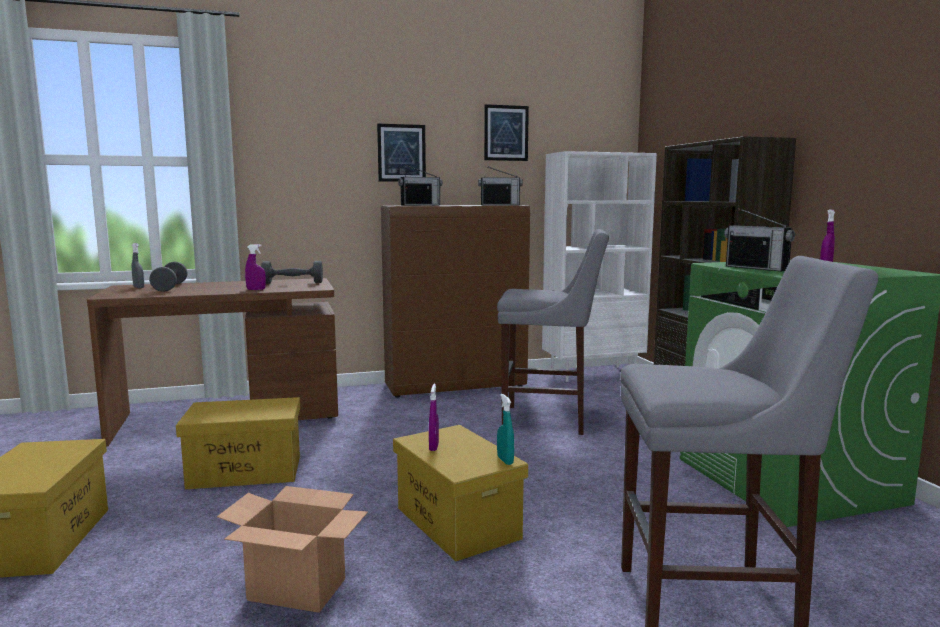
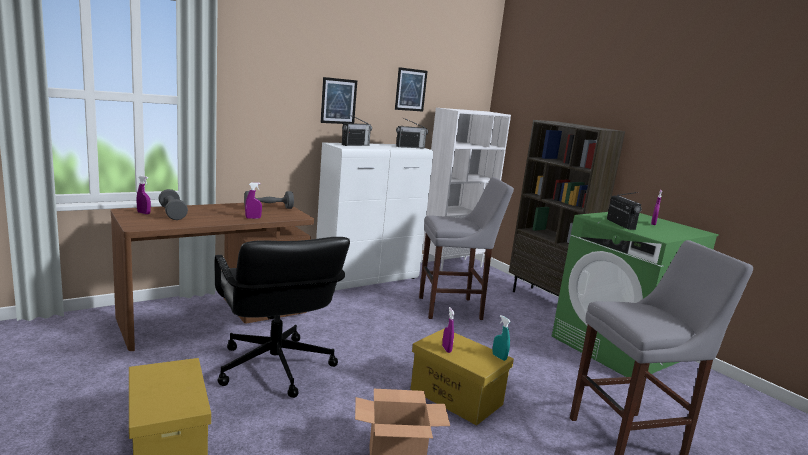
camera: 20 degrees left, 5 degrees up
(138, 287) = (143, 213): grey spray bottle -> purple spray bottle
(244, 472) = (274, 367): yellow storage box -> black office chair
(456, 386) = (368, 279): brown cabinet -> white cabinet
(756, 268) = (620, 224): radio -> radio turned 135 degrees counterclockwise

